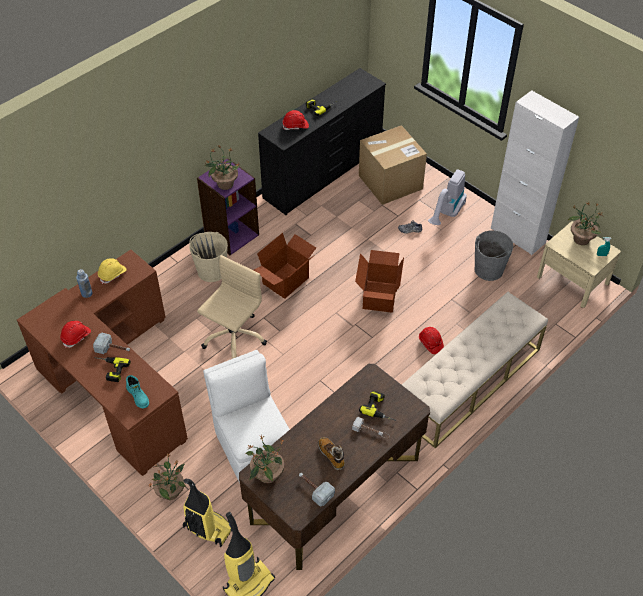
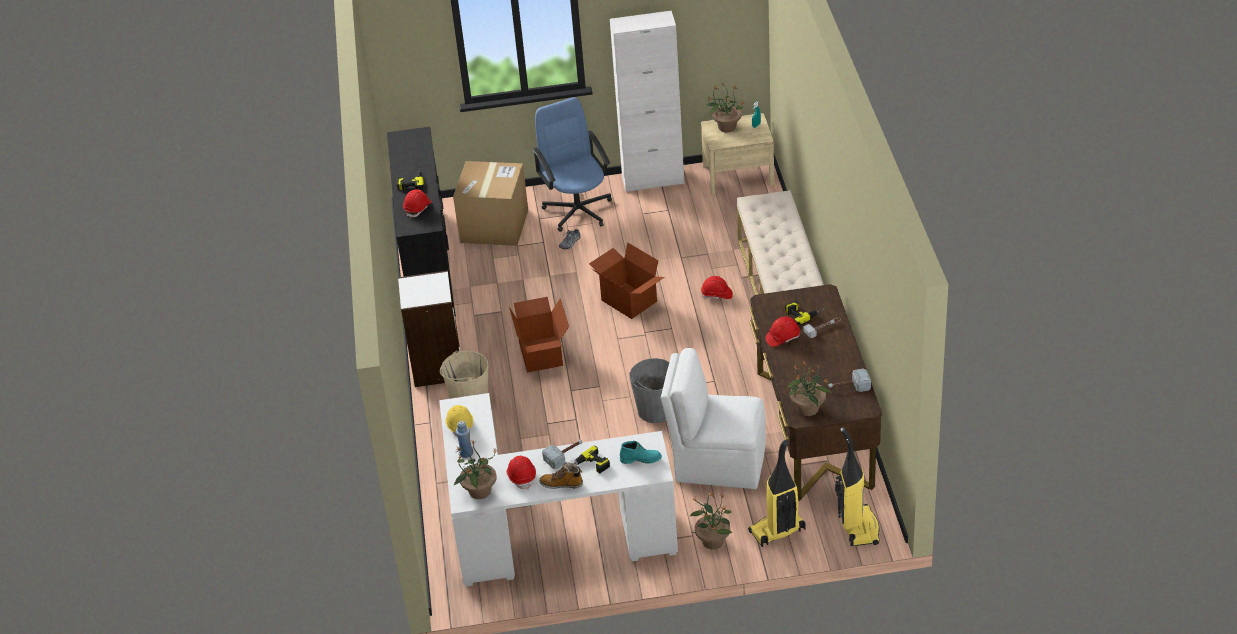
camera: 50 degrees left, 10 degrees down
(114, 384) = (542, 533): brown desk -> white desk
(225, 184) = (432, 294): potted plant -> potted plant (479, 491)
(231, 235) = (436, 367): purple bookcase -> white bookcase
(234, 337) = (573, 421): beige office chair -> none
(331, 455) = (825, 362): boot -> boot (562, 484)
(338, 410) = (782, 338): none -> red hard hat
(447, 214) = (577, 210): vacuum cleaner -> blue office chair
(488, 270) = (672, 218): grey bucket -> grey bucket (656, 410)

